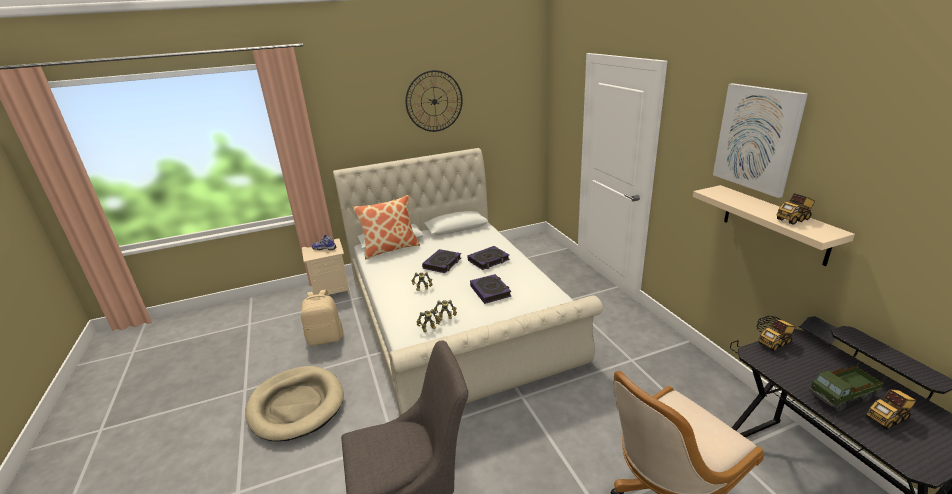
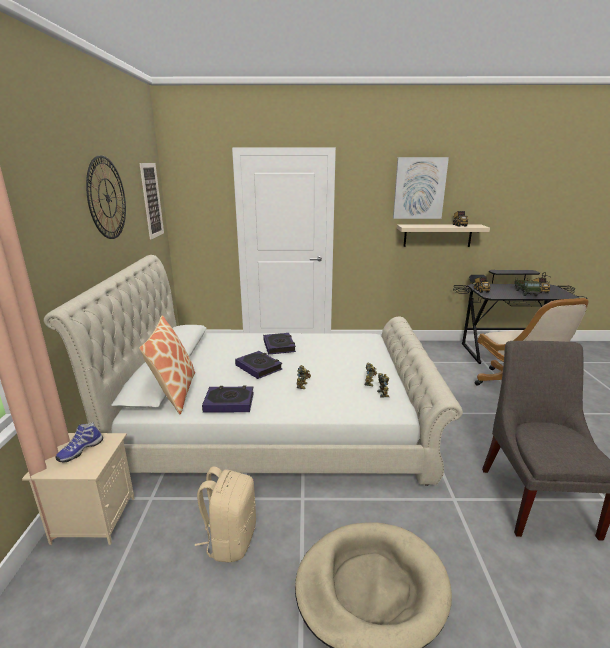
camera: 70 degrees left, 5 degrees down
(490, 291) = (337, 356): book -> book (229, 402)
(516, 100) = (152, 200): none -> picture

